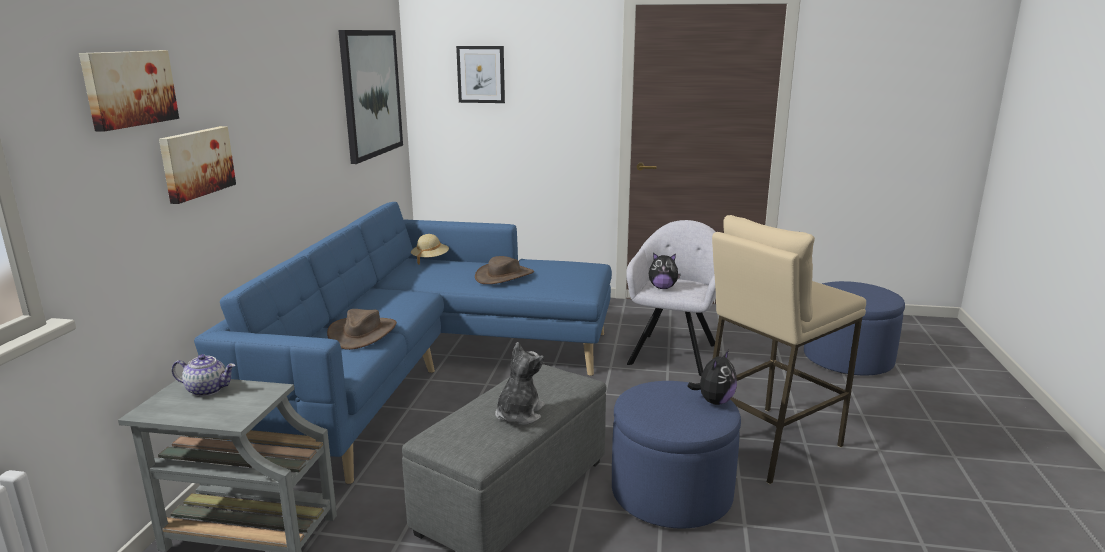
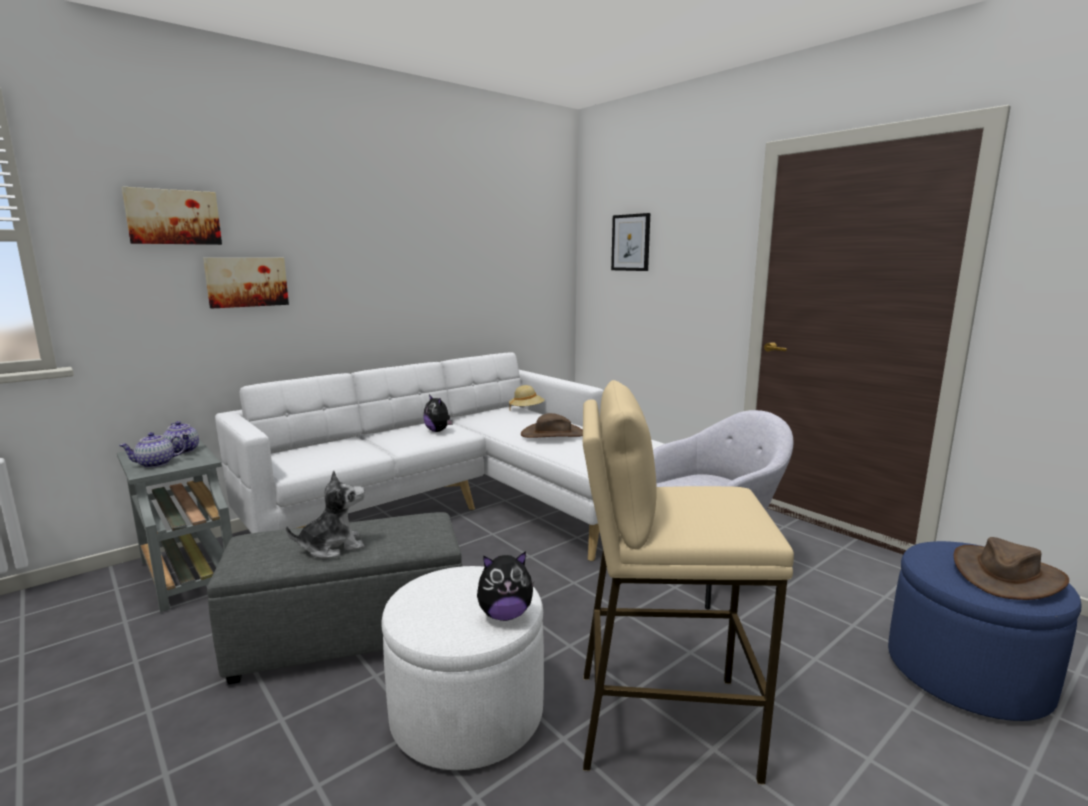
camera: 40 degrees right, 5 degrees down
(220, 410) = (155, 464): none -> teapot
(362, 333) = (361, 447): brown hat -> brown hat (1006, 575)
(371, 93) = (514, 255): picture -> none
(434, 372) = (472, 510): blue sofa -> white sofa
(662, 287) = (693, 484): plush toy -> plush toy (438, 431)
(671, 493) = (467, 712): blue ottoman -> white ottoman

